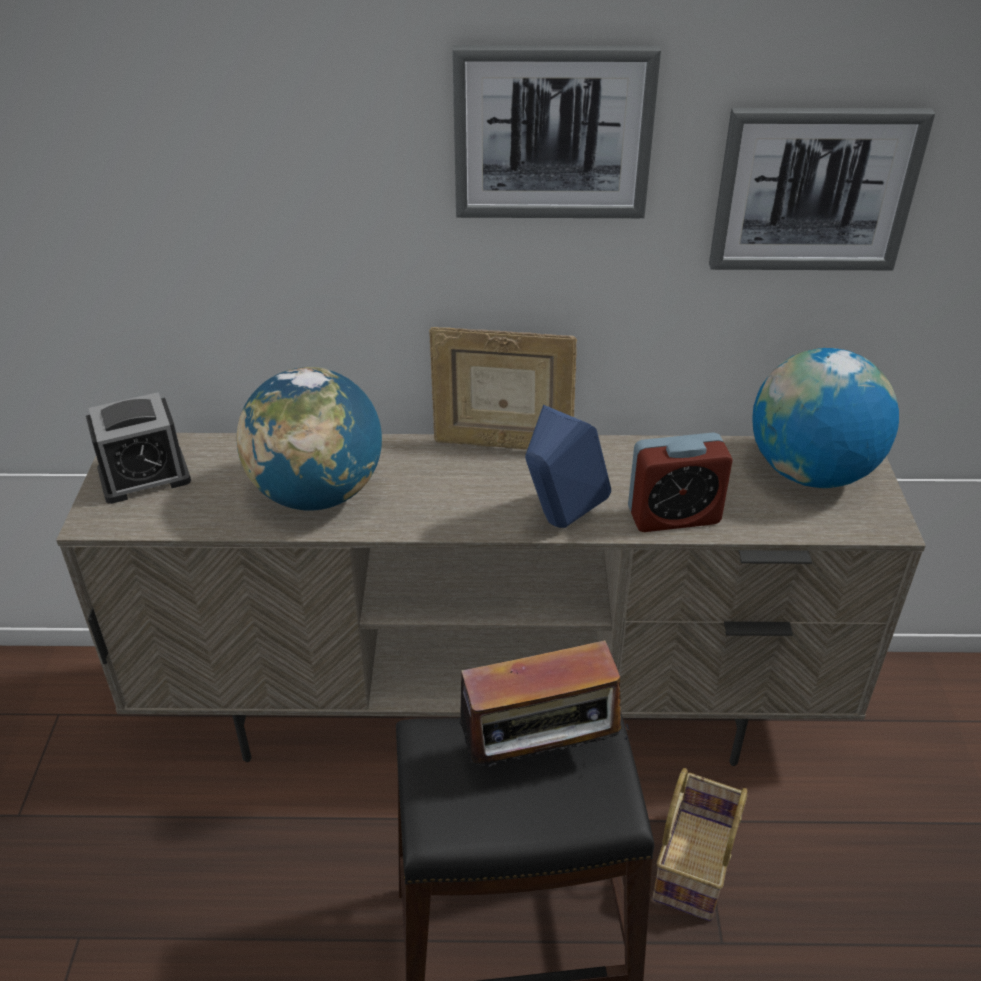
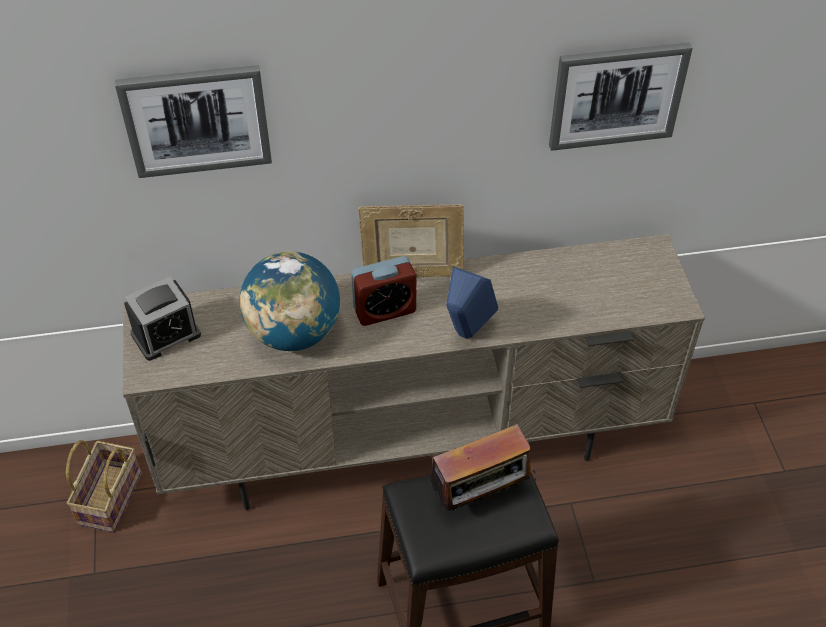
camera: 10 degrees left, 10 degrees up
(552, 132) = (440, 82): picture -> picture (196, 120)
(673, 516) = (540, 317): alarm clock -> alarm clock (384, 310)
(693, 861) = (568, 531): basket -> basket (109, 496)
(810, 472) = (626, 270): globe -> none

